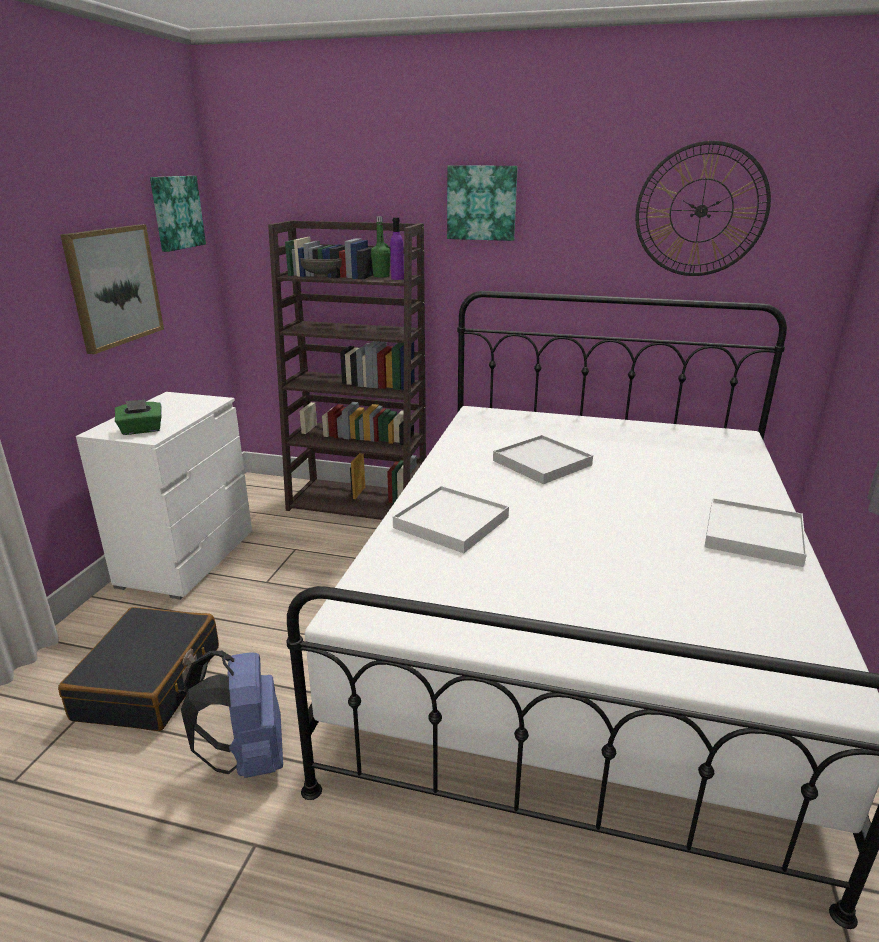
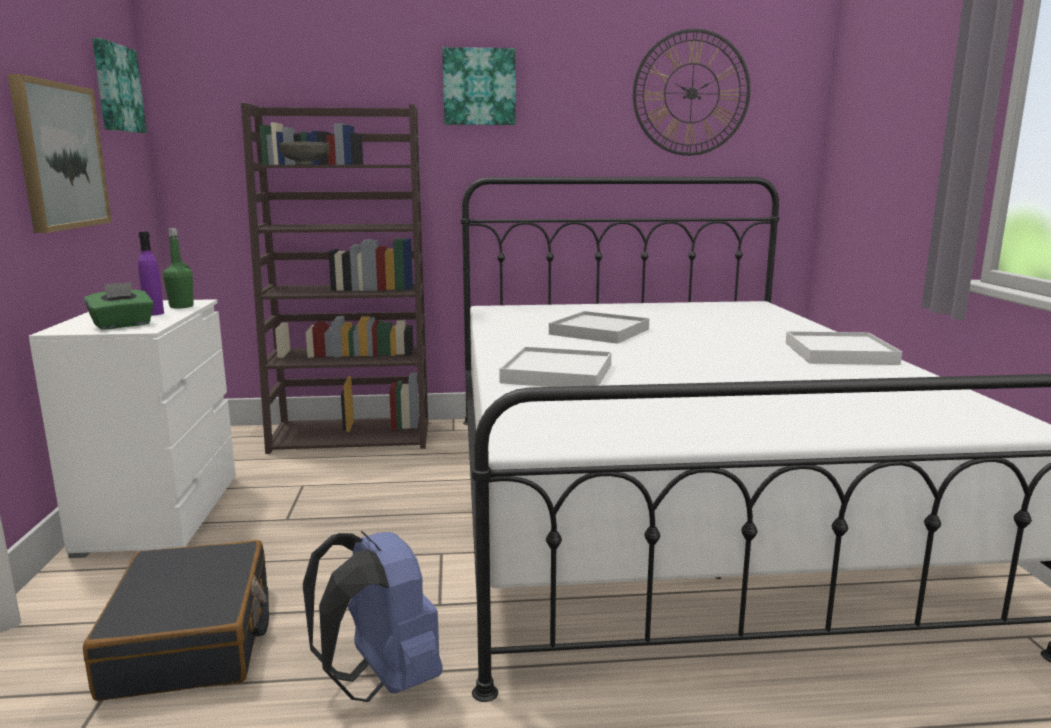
camera: 20 degrees left, 10 degrees down
(381, 276) = (374, 164): green bottle -> green bottle (181, 306)
(397, 278) = (396, 164): purple bottle -> purple bottle (154, 313)

